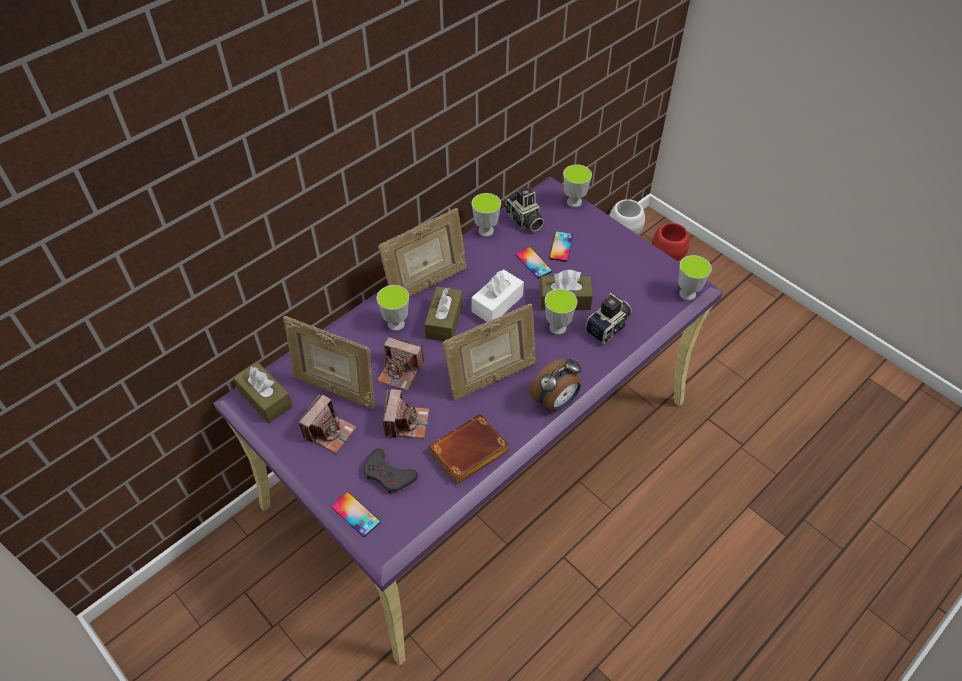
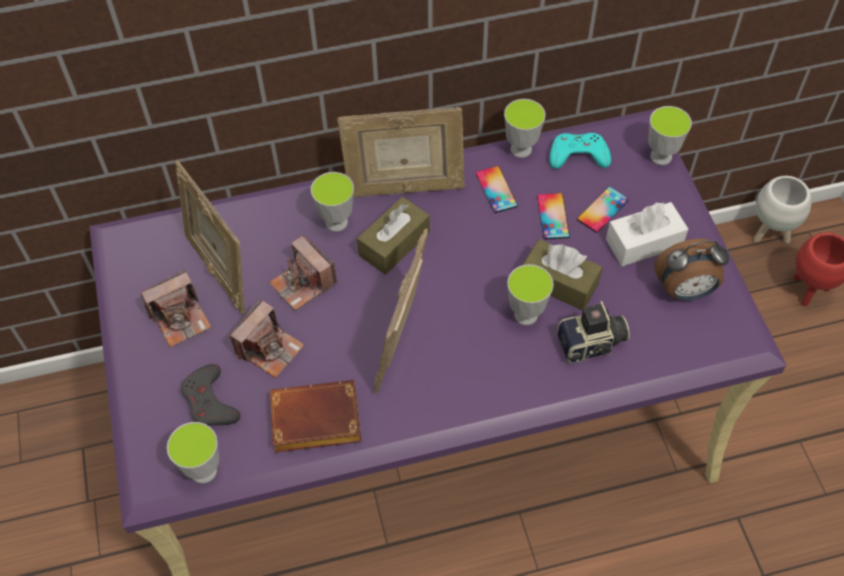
camera: 30 degrees right, 5 degrees up
(265, 398) = (140, 247): brown tissue box -> none
(356, 514) = (146, 430): phone -> phone (496, 189)
(491, 378) = (401, 342): picture frame -> picture frame turned 105 degrees clockwise
(497, 304) = (472, 250): white tissue box -> white tissue box (644, 242)
(524, 220) = (578, 155): camera -> turquoise game controller
(555, 401) = (459, 408): alarm clock -> alarm clock (684, 291)
(687, 294) = (729, 347): cup -> cup (204, 471)

